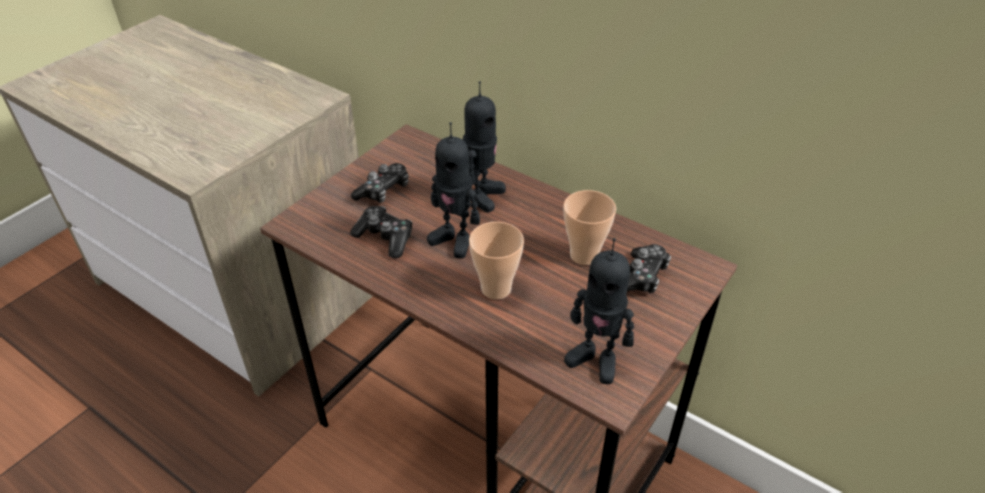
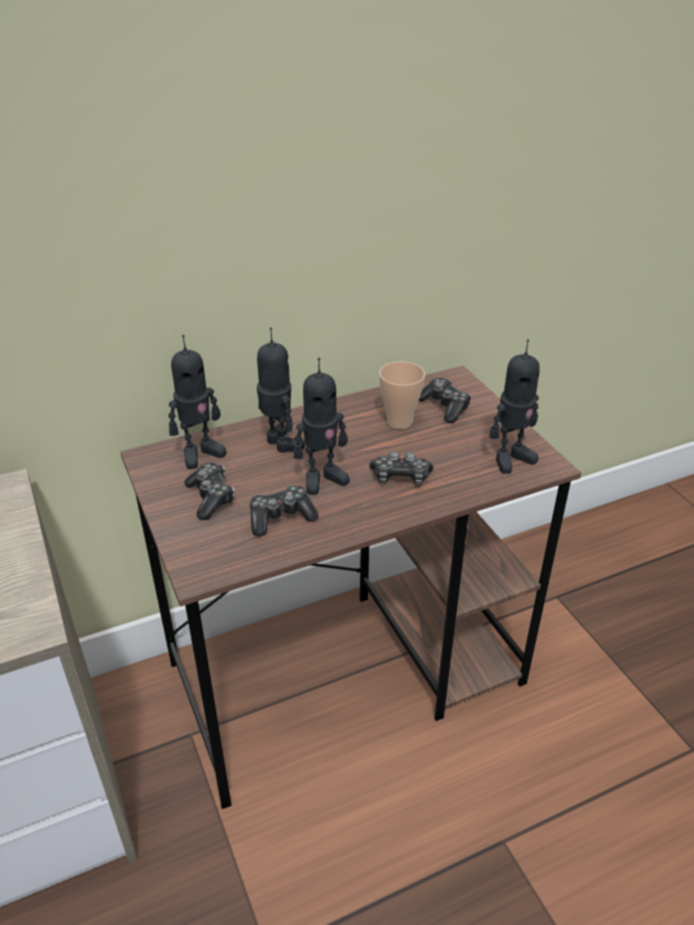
camera: 60 degrees left, 5 degrees down
(434, 161) = (200, 453): none -> toy robot
(496, 288) = (400, 477): cup -> game controller

